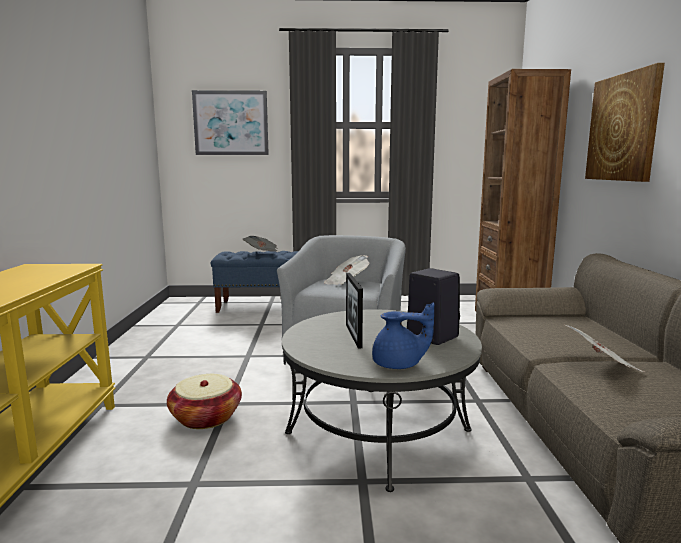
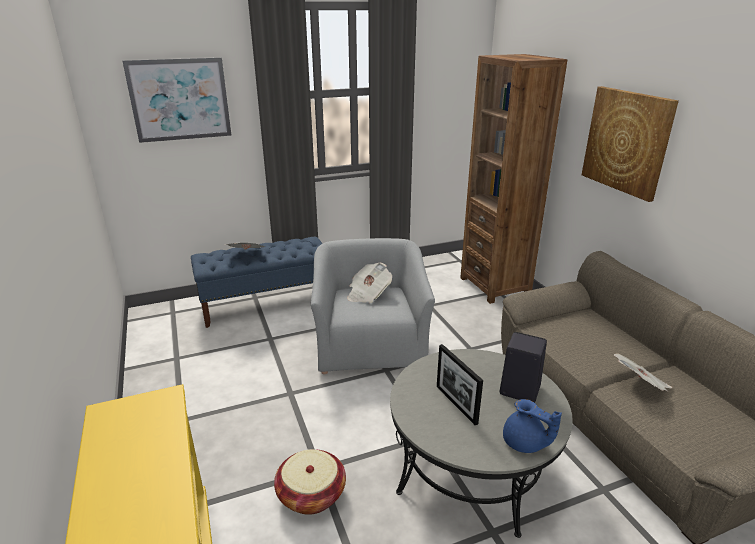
camera: 20 degrees left, 15 degrees up
(399, 365) = (525, 444): blue teapot -> blue teapot turned 60 degrees clockwise

